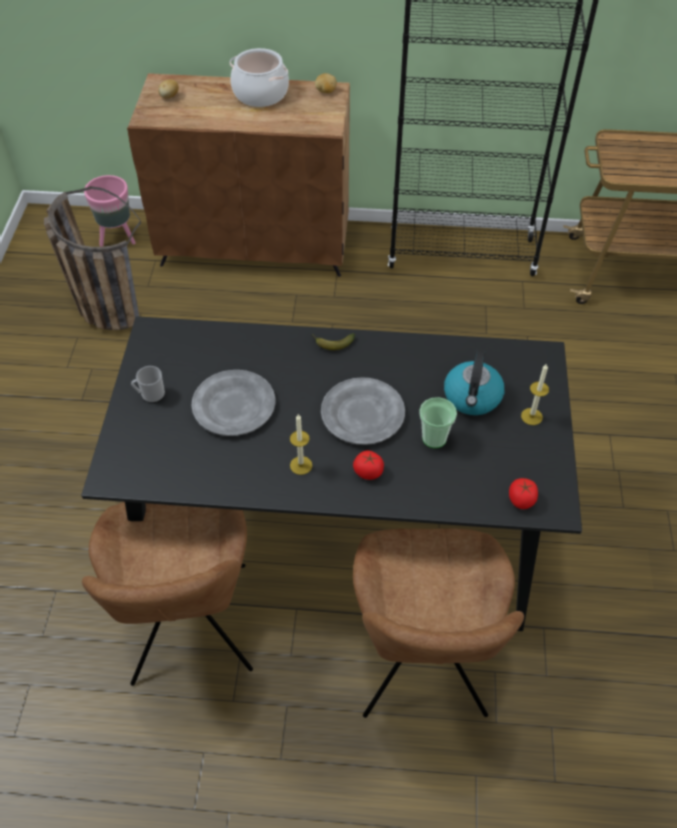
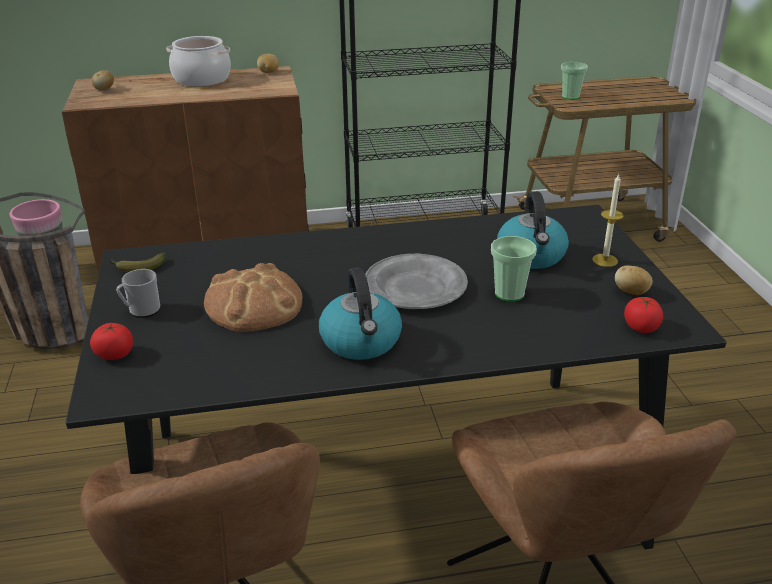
camera: 15 degrees left, 20 degrees down
(234, 405) = (254, 304): grey plate -> bread
(301, 465) = (361, 341): candle -> kettle
(331, 343) = (350, 238): banana -> banana (137, 267)
(368, 472) = (448, 334): tomato -> tomato (115, 354)
(534, 459) = (631, 292): none -> potato
(628, 158) = (570, 97): none -> cup

